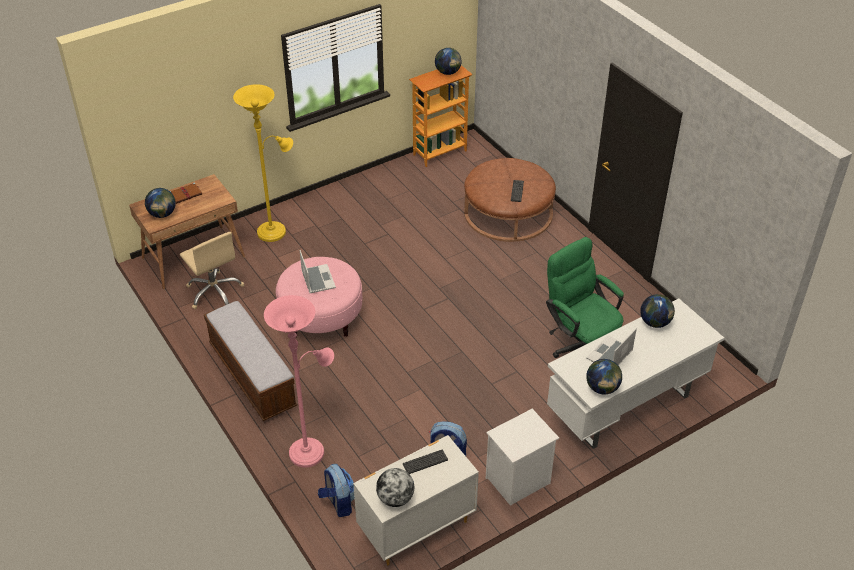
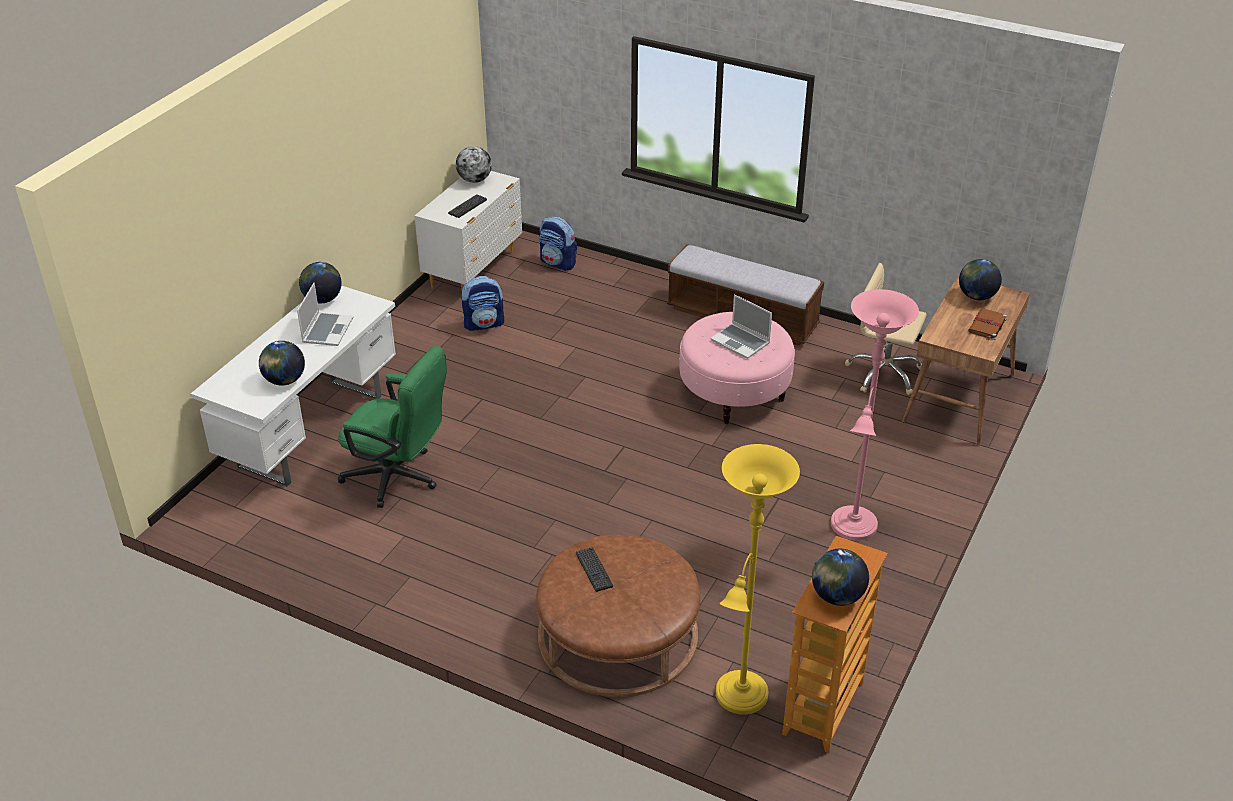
camera: 150 degrees right, 5 degrees down
(275, 231) = (911, 468): yellow floor lamp -> yellow floor lamp (739, 699)
(310, 450) = (620, 286): pink floor lamp -> pink floor lamp (853, 529)
(518, 481) = (400, 330): white nightstand -> none

